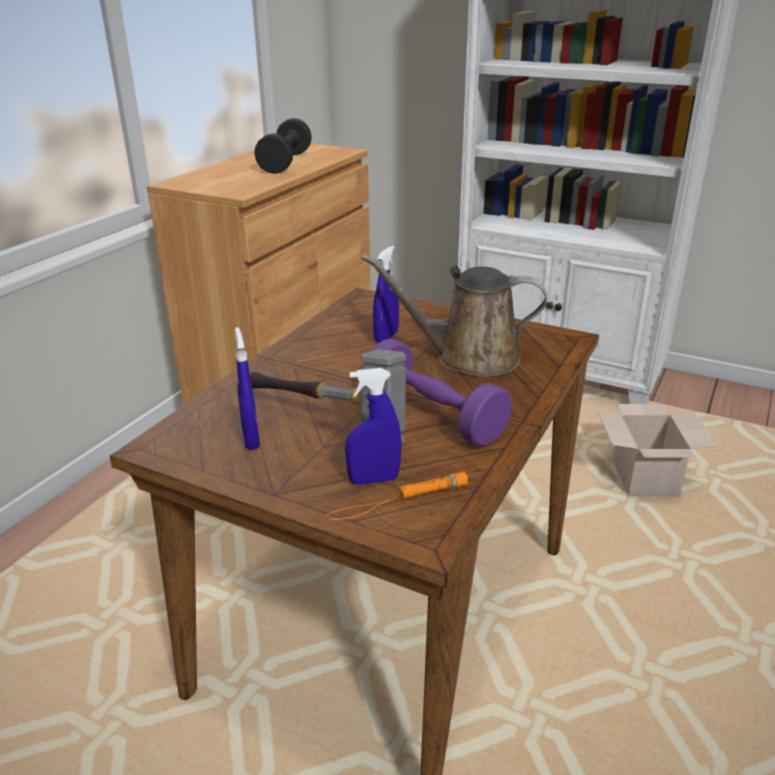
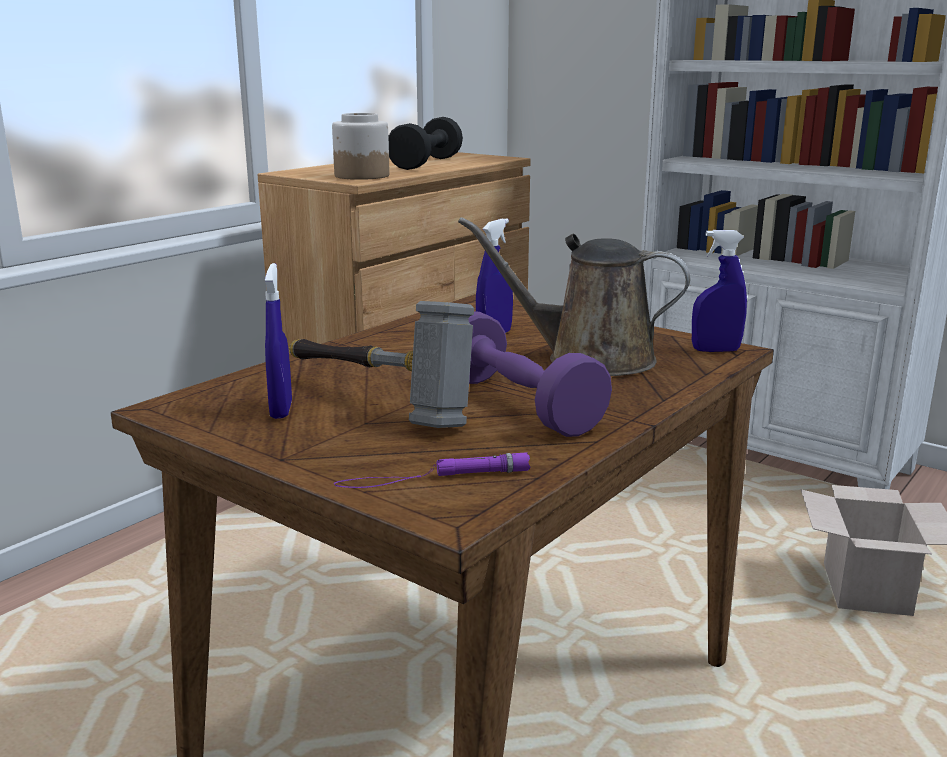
camera: 10 degrees right, 10 degrees down
(240, 185) = (361, 176): none -> jar
(374, 480) = (412, 456): blue spray bottle -> blue spray bottle (715, 350)
(398, 500) = (432, 477): orange flashlight -> purple flashlight

